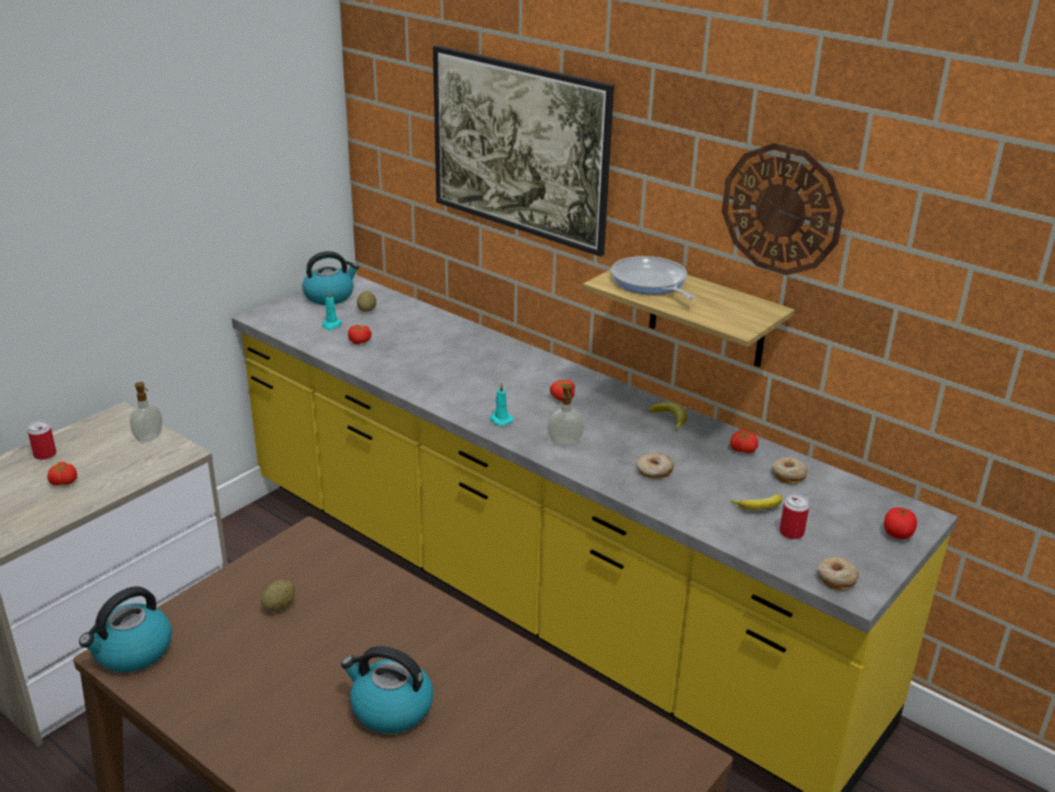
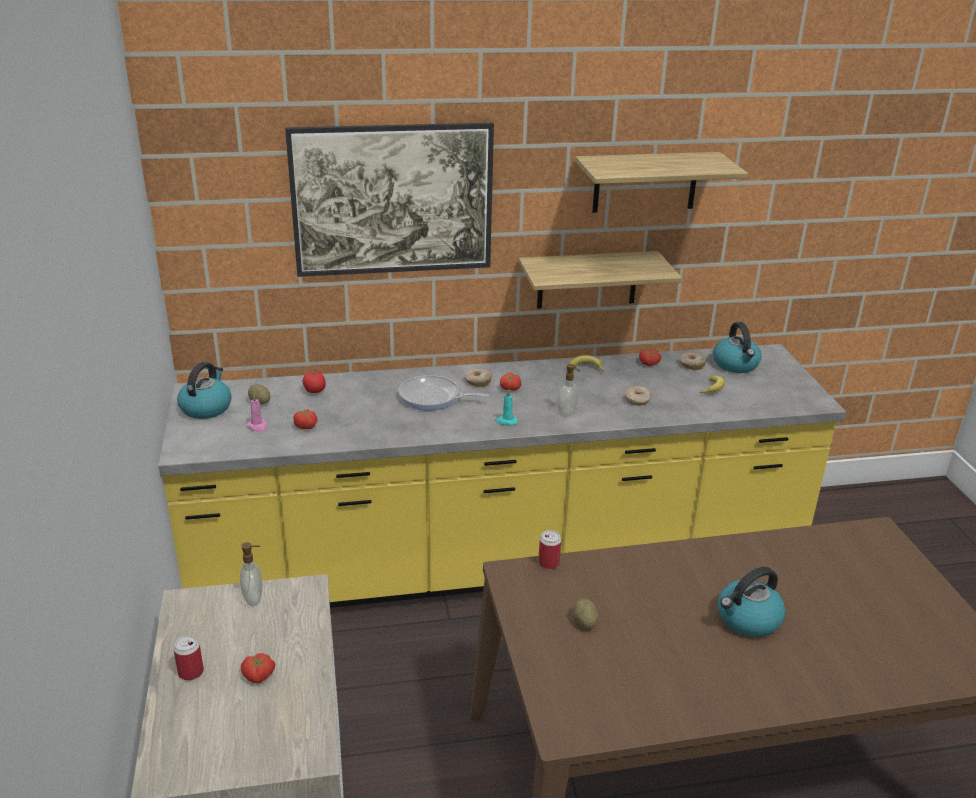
camera: 50 degrees left, 0 degrees up
(132, 652) = (568, 721): kettle -> kettle (736, 365)
(331, 325) = (258, 427): turquoise candle -> pink candle
(650, 283) = (566, 268): frying pan -> frying pan (433, 398)
(782, 209) = (645, 182): wall clock -> shelf
(791, 533) = (748, 392): can -> can (548, 563)
(835, 579) = (802, 401): donut -> donut (477, 381)
(897, 534) = (780, 366): tomato -> tomato (315, 391)

